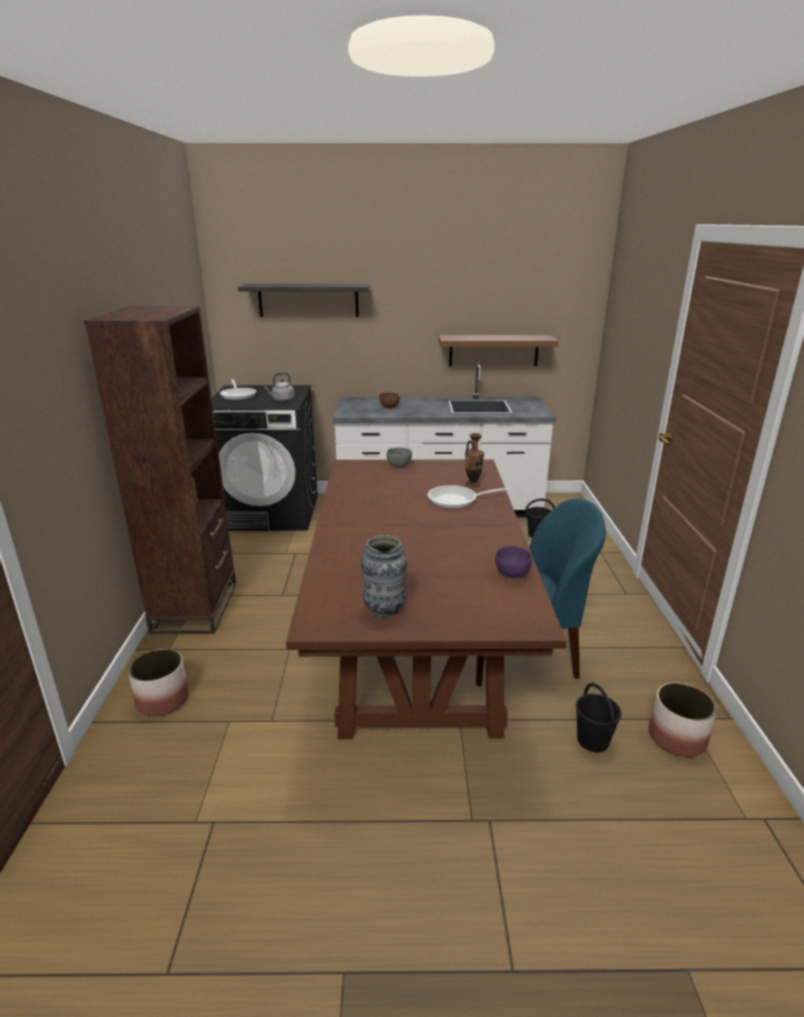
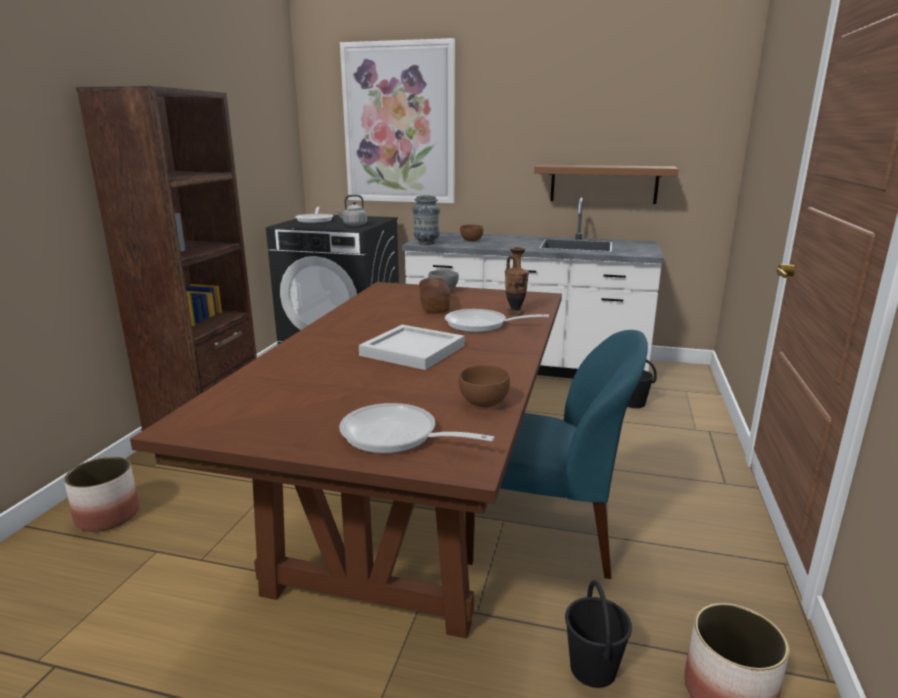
camera: 15 degrees right, 5 degrees down
(308, 300) = (399, 124): shelf -> picture
(384, 610) = (282, 421): vase -> vase (426, 243)
(405, 483) = (434, 306): none -> bread
(425, 533) = (413, 351): none -> white tray
(475, 610) = (396, 437): none -> frying pan
(512, 574) = (484, 403): purple bowl -> brown bowl

